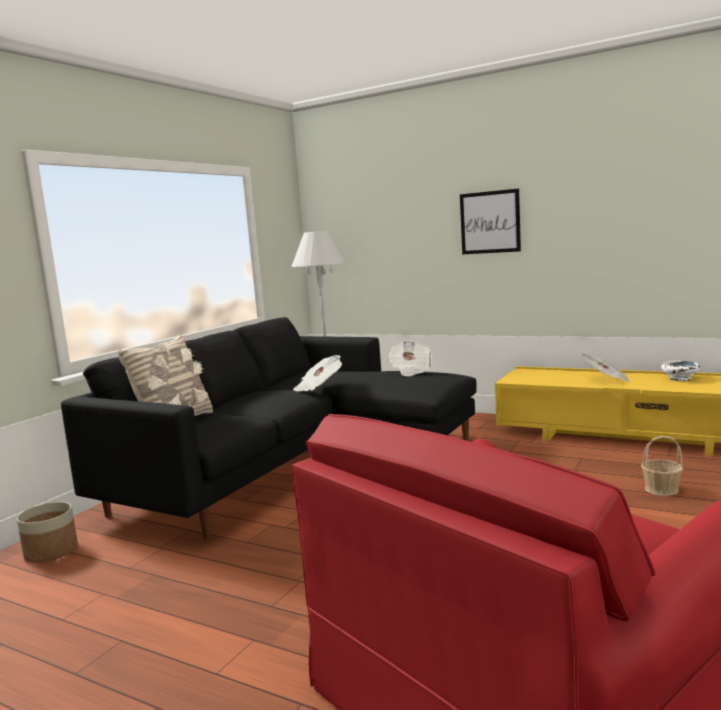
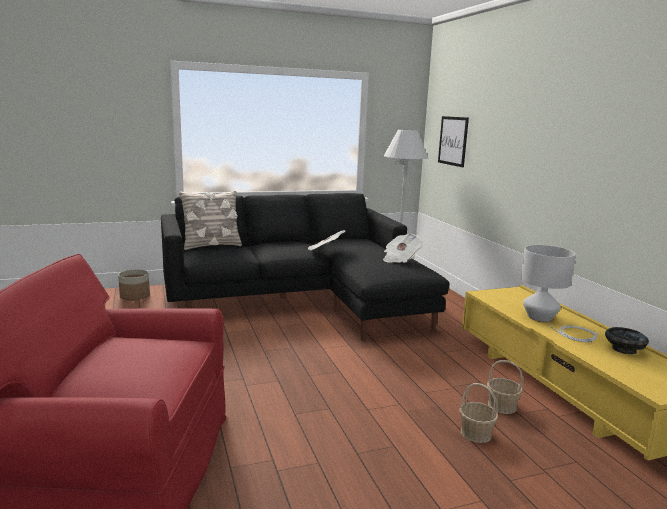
camera: 40 degrees right, 5 degrees up
(490, 222) = (530, 143): picture -> picture (453, 141)
(606, 380) = (553, 323): newspaper -> grey table lamp
(630, 465) = (502, 406): none -> basket
(679, 379) = (623, 349): white bowl -> black bowl

